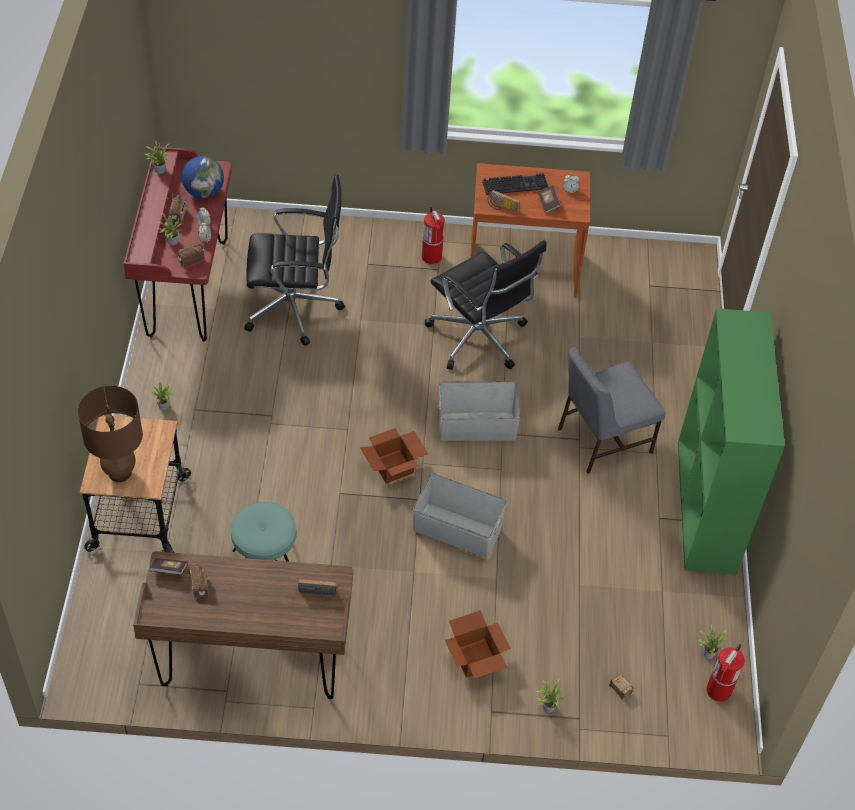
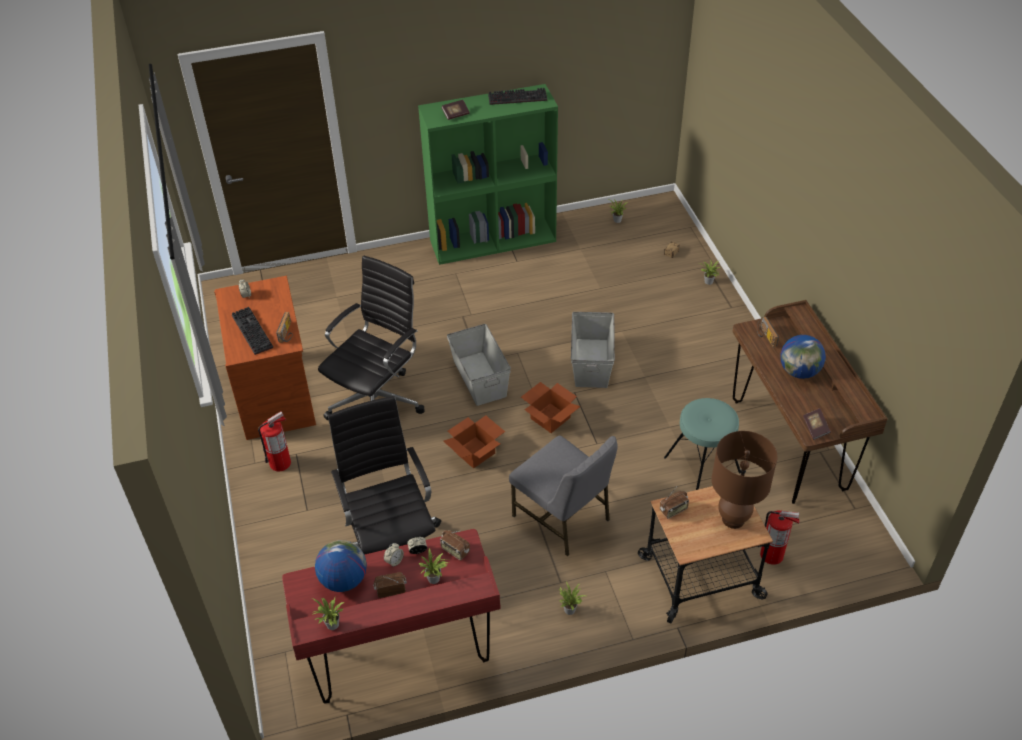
camera: 105 degrees left, 5 degrees down
(199, 586) = (815, 404): radio -> radio (673, 510)
(251, 595) = (799, 371): none -> globe
(475, 659) = (697, 325): cardboard box -> cardboard box (476, 452)
(548, 203) = (271, 305): book -> book (455, 114)
(602, 439) = (456, 303): grey chair -> grey chair (562, 518)
(718, 691) = (642, 212): fire extinguisher -> fire extinguisher (772, 555)
(759, 408) = (518, 97): none -> keyboard

